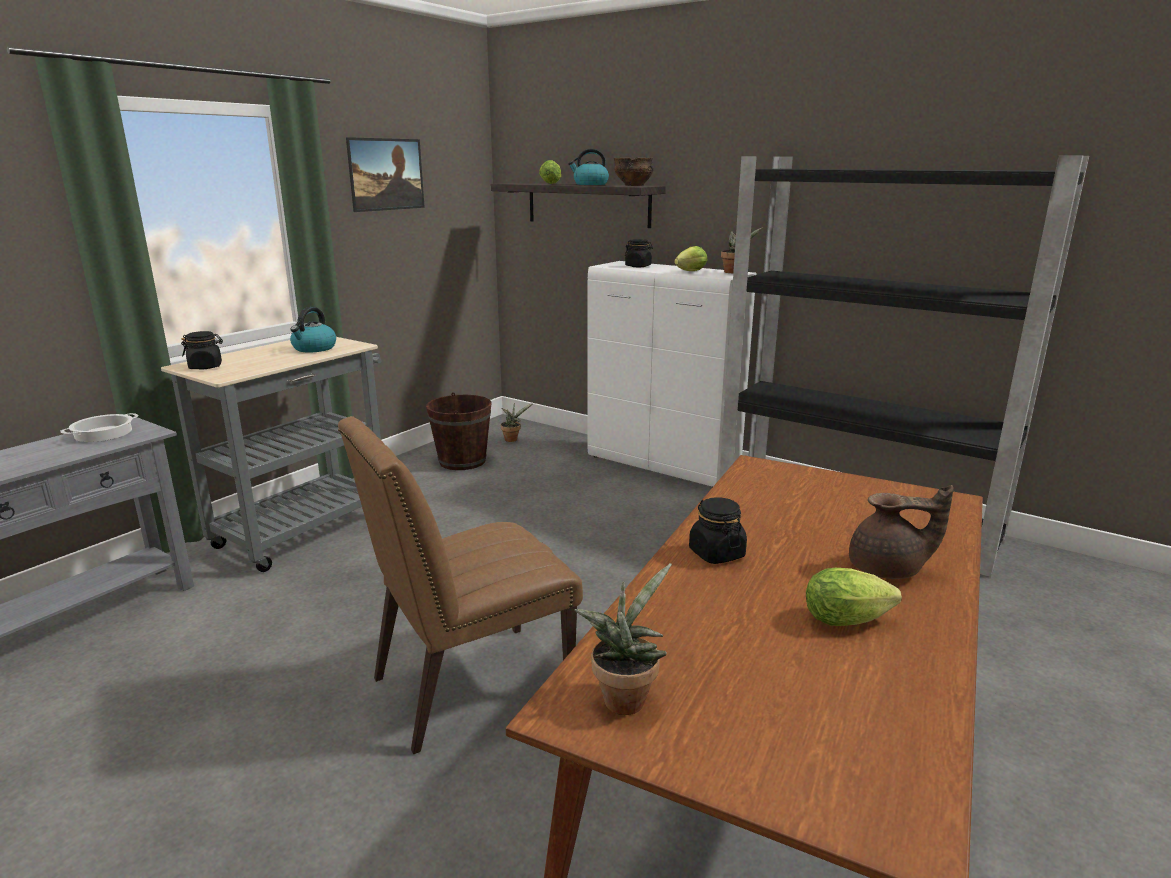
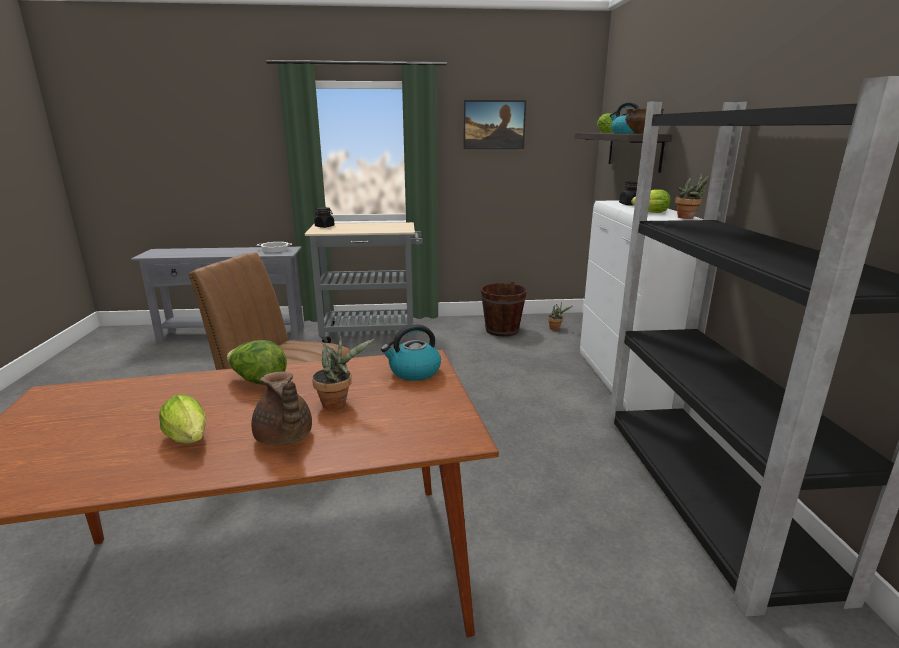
camera: 50 degrees right, 0 degrees up
(314, 348) = (384, 228): kettle -> kettle (414, 372)
(625, 696) = (66, 402): potted plant -> potted plant (337, 403)
(716, 553) = (258, 381): black jar -> lettuce

